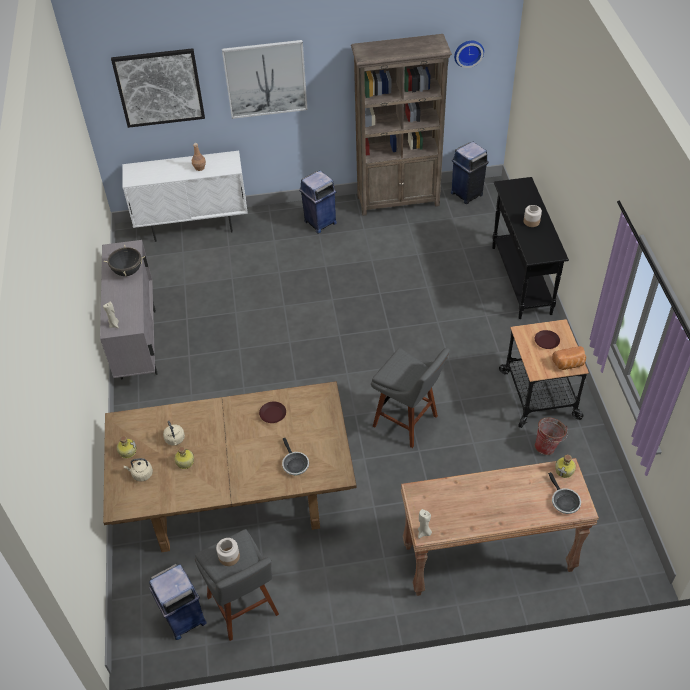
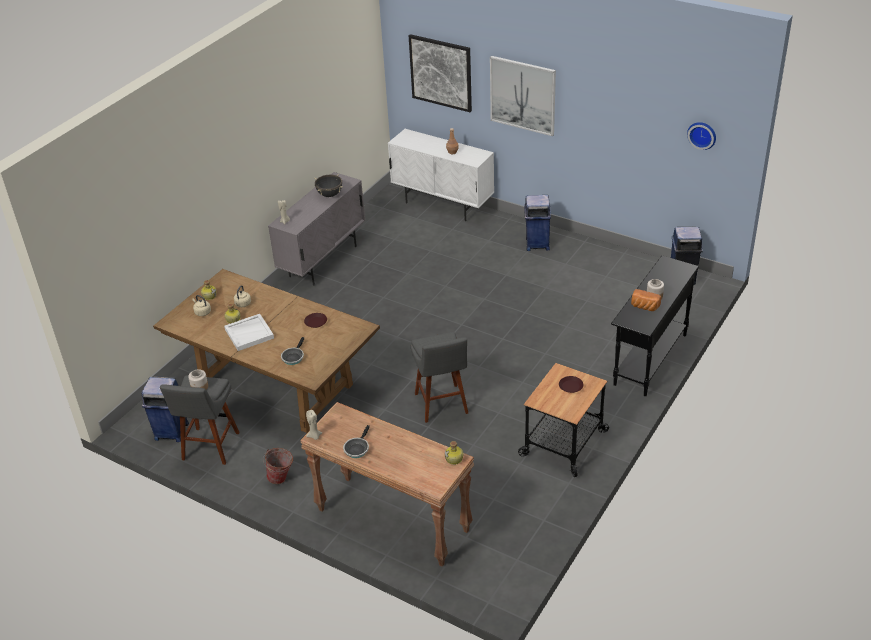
camera: 40 degrees right, 10 degrees down
(220, 466) = (249, 333): none -> white tray
(398, 201) = (617, 257): brown bookcase -> none
(548, 446) = (527, 480): bucket -> bucket (281, 478)
(563, 501) = (428, 476): frying pan -> frying pan (357, 448)
(569, 364) = (568, 410): bread -> bread (644, 307)

